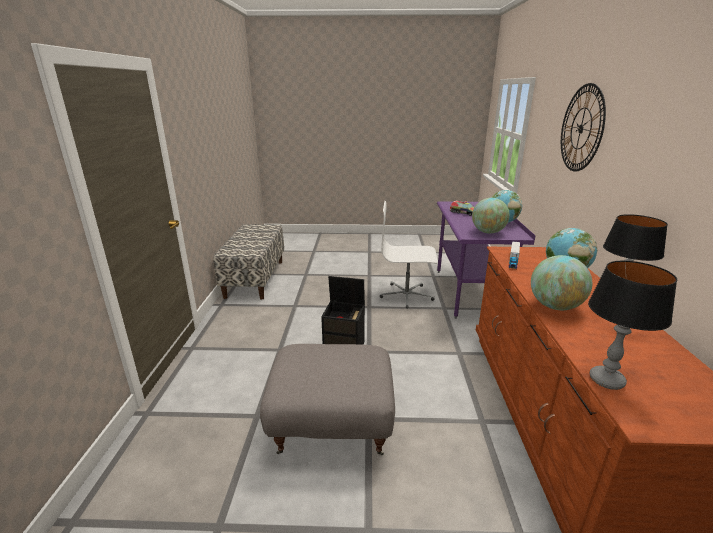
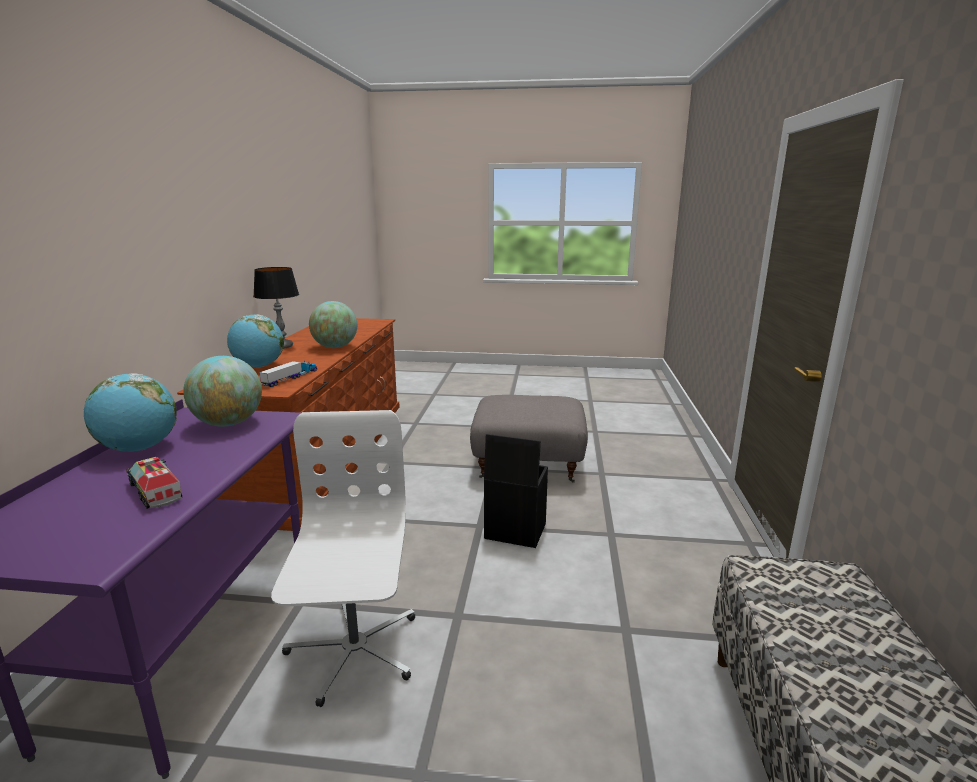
camera: 175 degrees left, 5 degrees down
(406, 295) = (353, 650): white office chair -> white office chair turned 105 degrees counterclockwise
(581, 128) = (113, 213): wall clock -> none
(606, 380) = (372, 327): table lamp -> none

